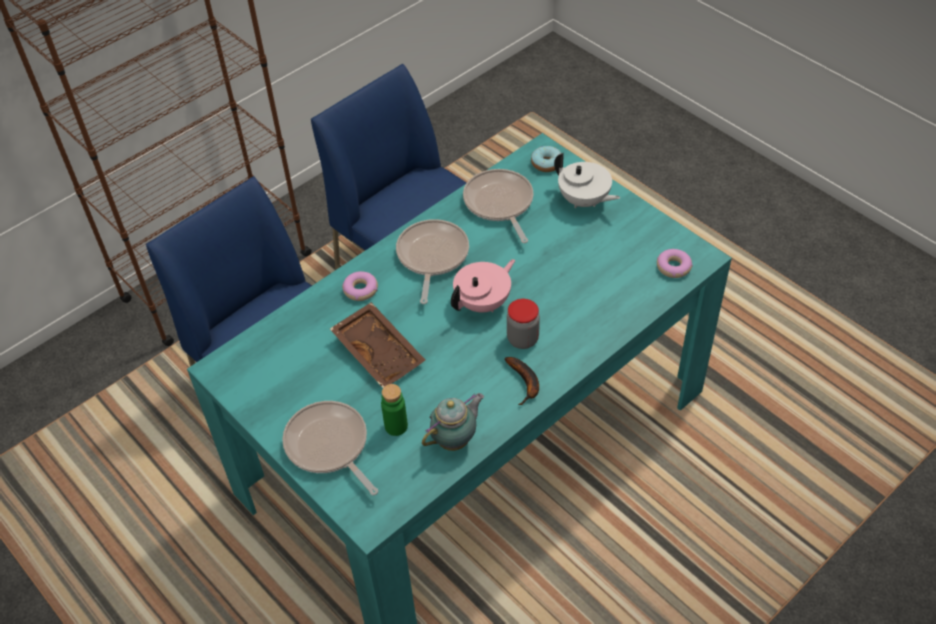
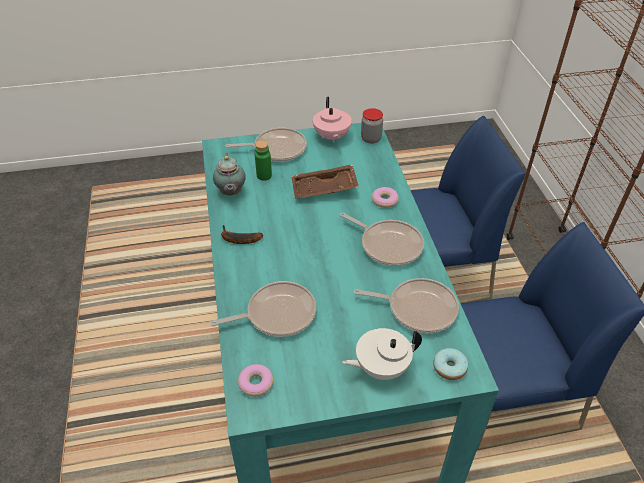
camera: 120 degrees right, 5 degrees down
(483, 303) = (322, 251): pink teapot -> pink teapot (331, 137)
(522, 339) = (272, 255): jar -> jar (371, 139)
(592, 293) = (277, 314): none -> frying pan

